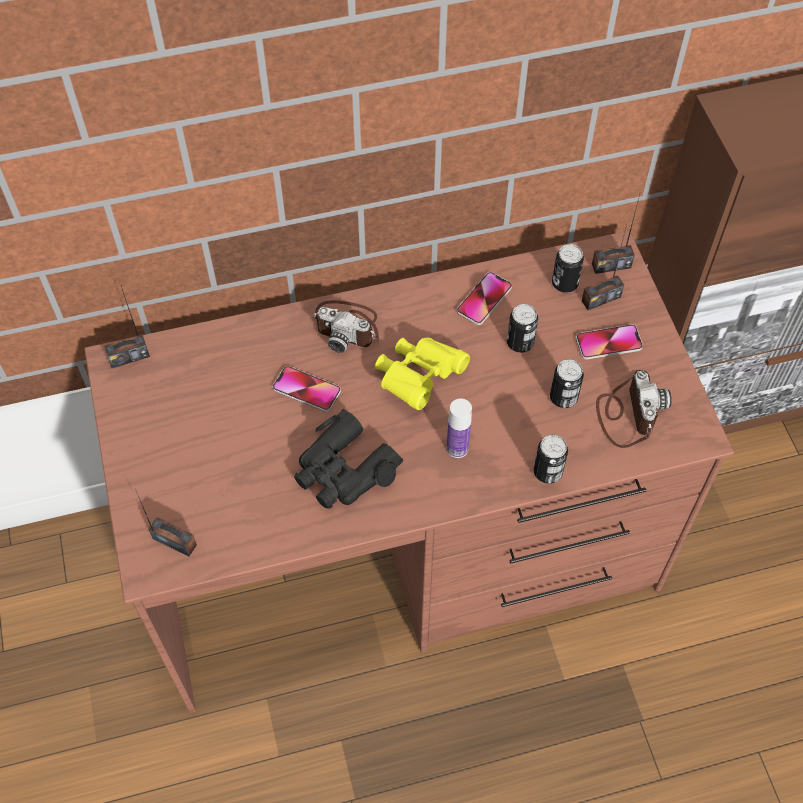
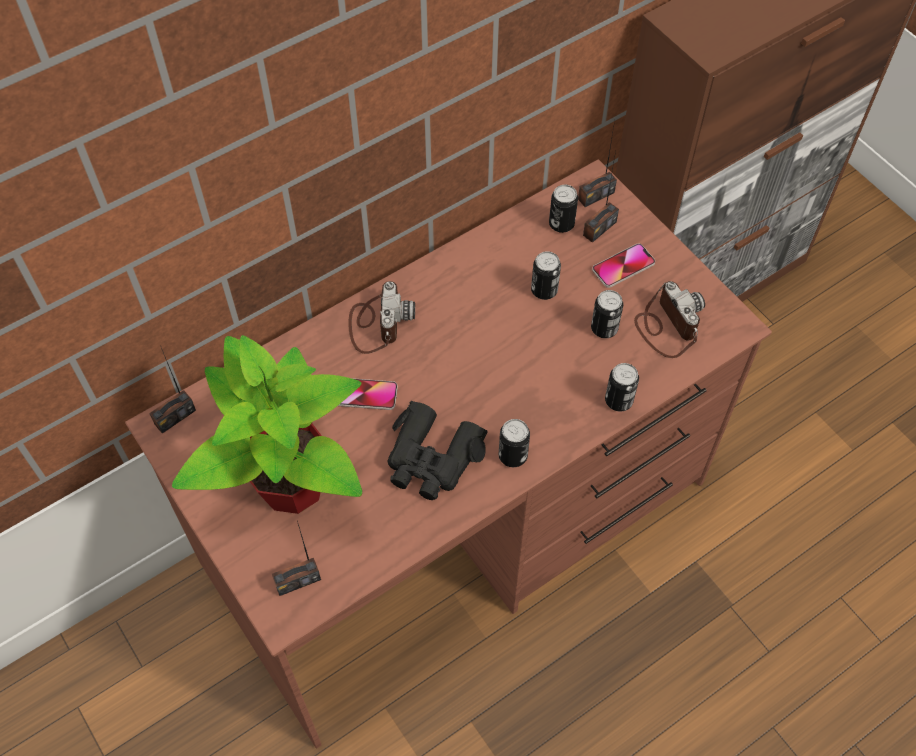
camera: 20 degrees left, 0 degrees up
(174, 542) = (297, 581): radio -> radio turned 150 degrees clockwise
(205, 451) = (291, 484): none -> potted plant
(347, 326) = (377, 323): camera -> camera turned 90 degrees counterclockwise
(418, 378) = (465, 351): yellow binoculars -> none
(421, 492) = (513, 455): none -> can
(457, 448) = (528, 405): bottle -> none
(484, 299) = (494, 260): phone -> none

